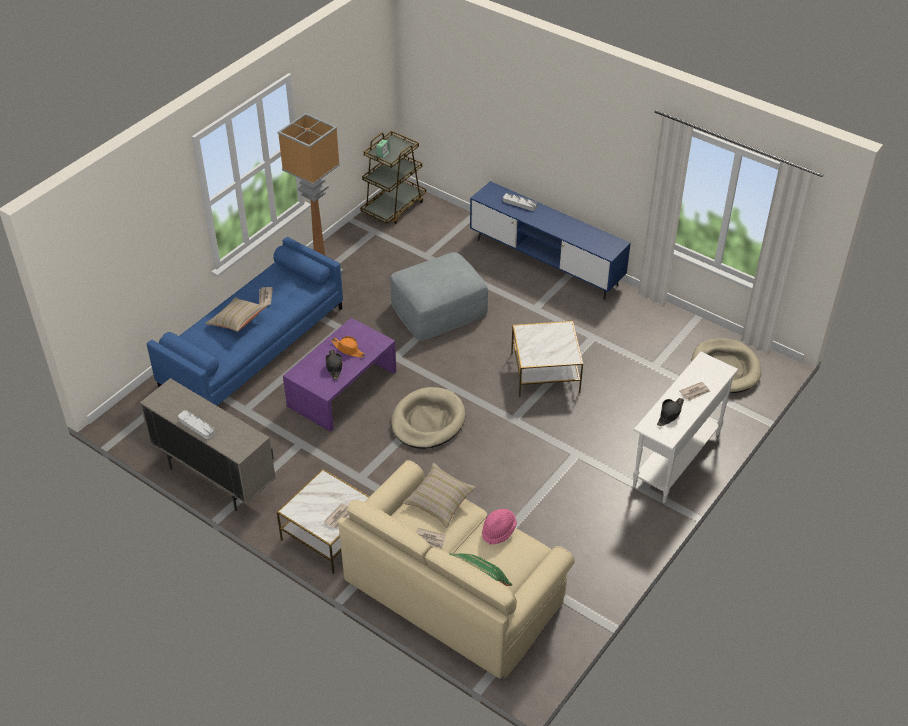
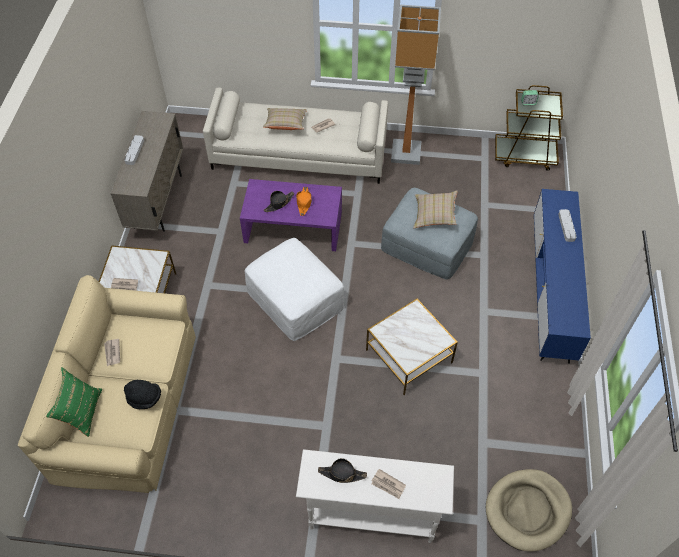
camera: 60 degrees right, 10 degrees up
(253, 347) = (299, 154): blue sofa -> beige sofa
(428, 421) = (294, 299): beige dog bed -> white ottoman
(439, 502) = (157, 341): beige pillow -> beige pillow (434, 215)
(498, 531) = (145, 398): pink hat -> black hat

